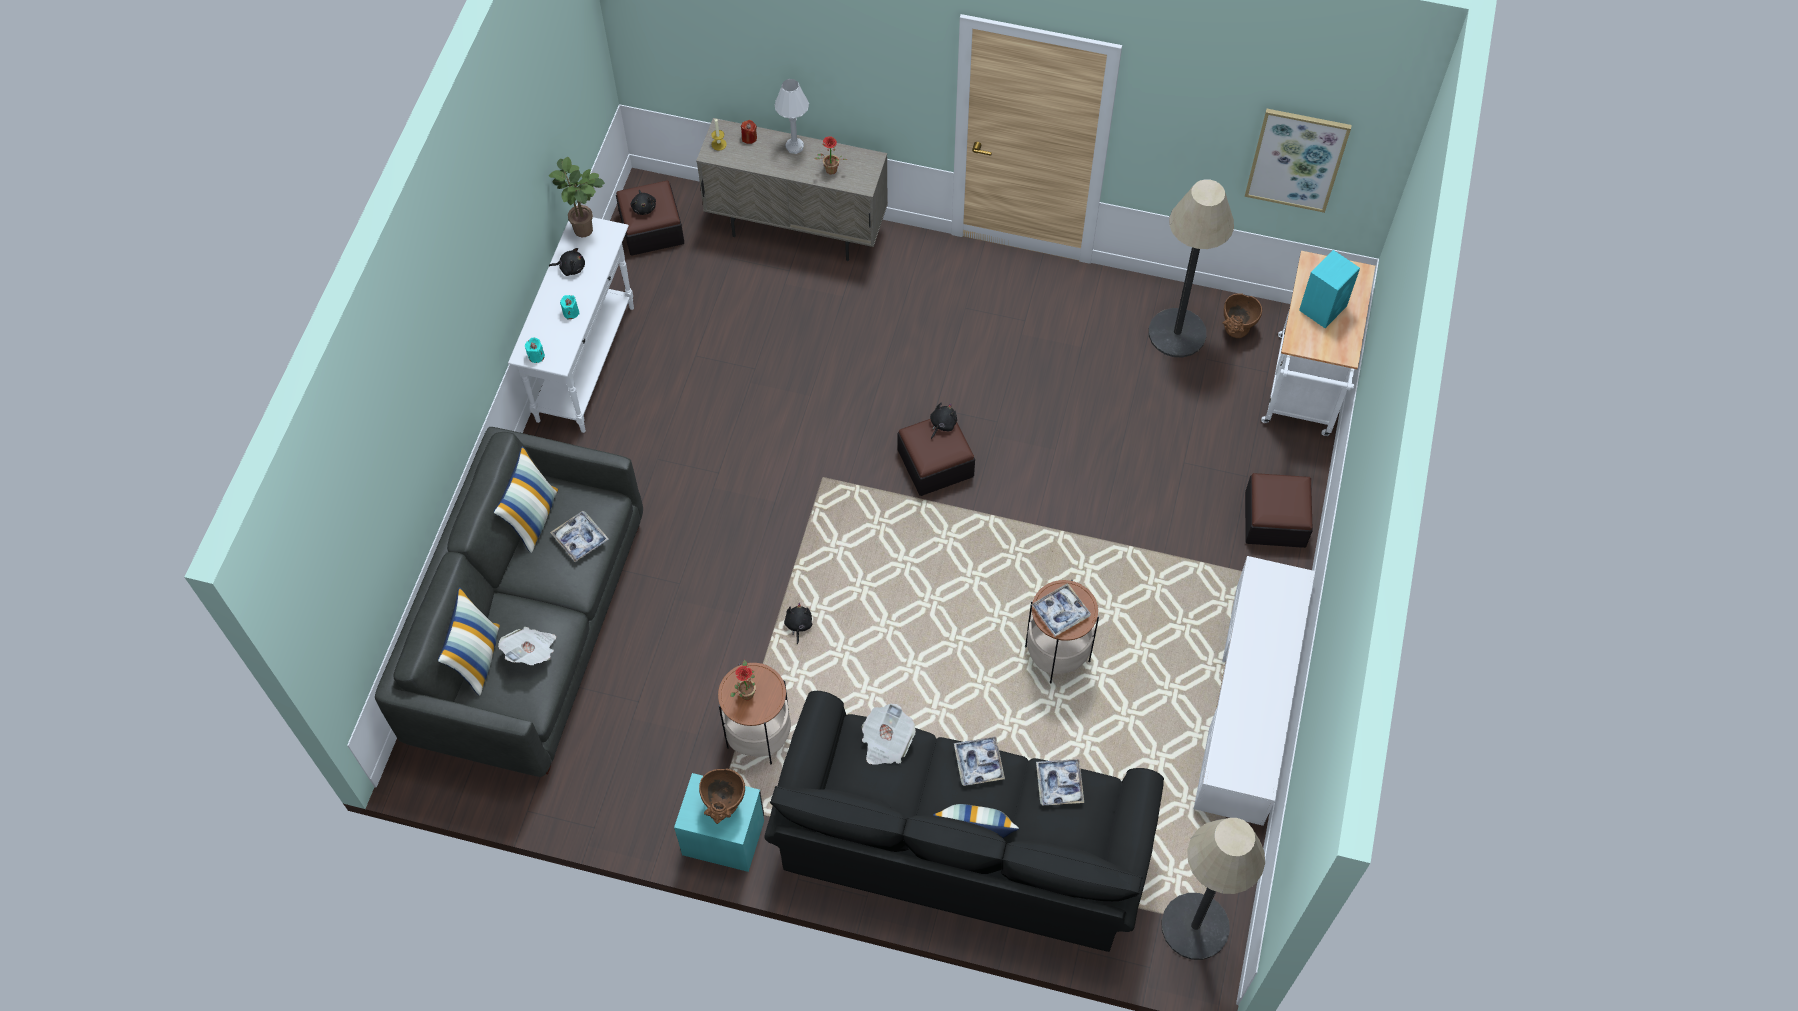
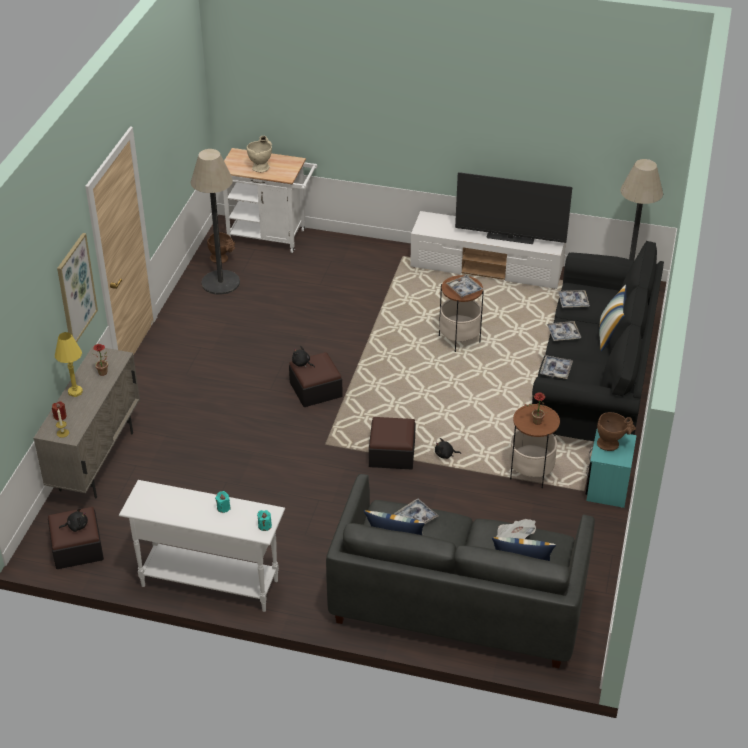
camera: 90 degrees left, 20 degrees down
(571, 267) = (177, 510): black plush toy -> none
(586, 231) = (140, 503): potted plant -> none
(794, 146) = (75, 392): white table lamp -> yellow table lamp
(886, 742) = (556, 370): newspaper -> tray
(1245, 706) = (510, 239): none -> television
(1275, 519) = (362, 252): ottoman -> ottoman (392, 453)
(1296, 159) = (185, 126): picture -> picture (76, 289)
(1323, 307) = (261, 166): turquoise speaker -> beige vase

